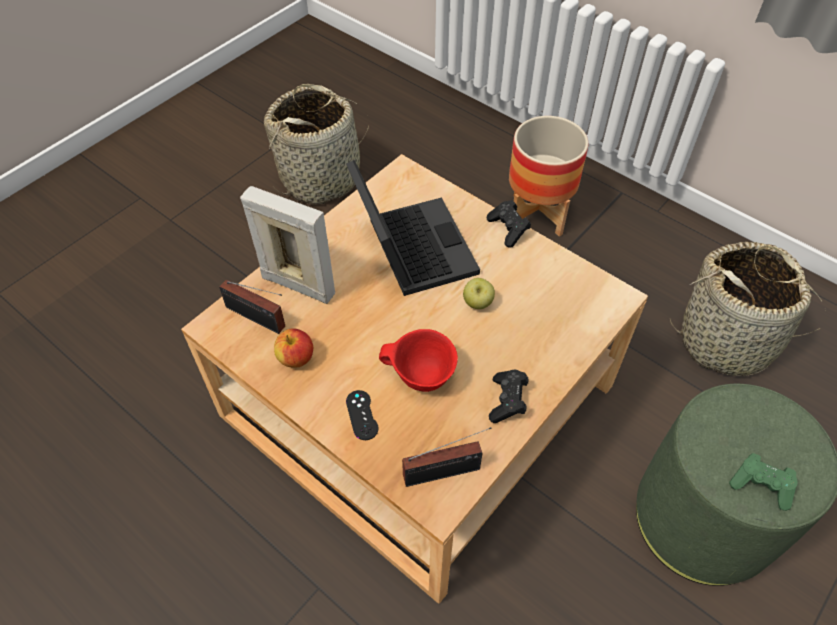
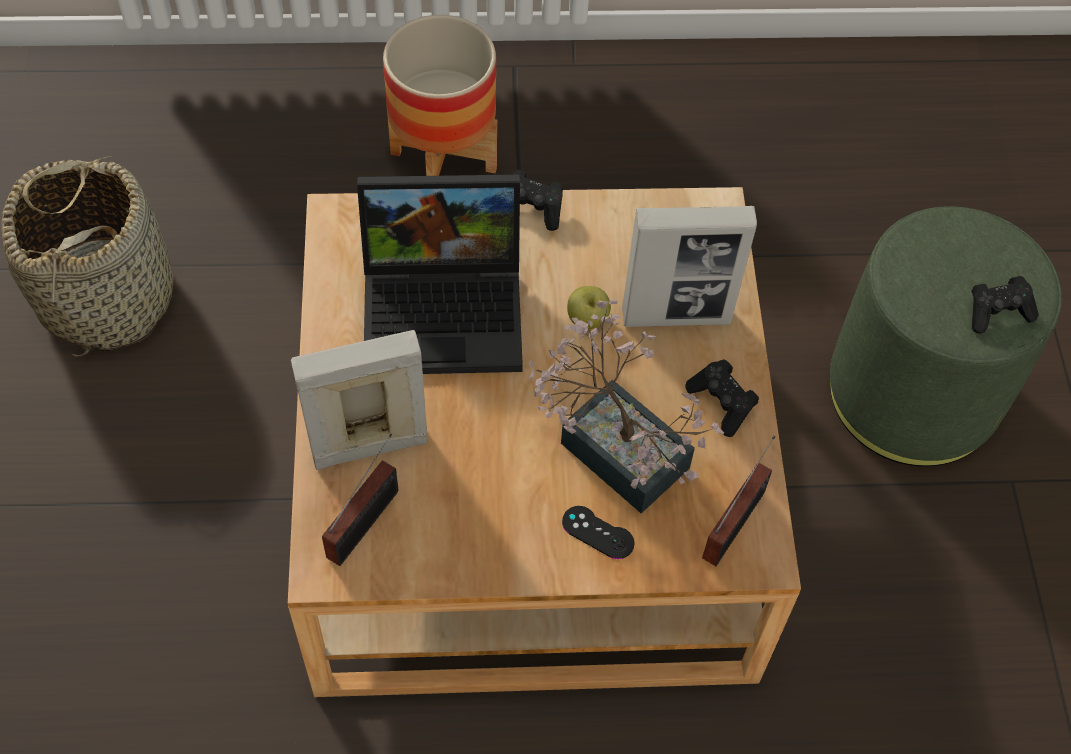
camera: 45 degrees left, 5 degrees up
(258, 319) = (367, 520): radio -> radio turned 45 degrees counterclockwise
(296, 358) = (462, 530): apple -> none
(410, 248) = (447, 307): laptop -> laptop turned 150 degrees clockwise
(421, 377) = (614, 445): red bowl -> potted plant
(531, 336) = (676, 316): none -> picture frame
(727, 340) = (778, 179): basket -> none
(761, 485) = (997, 312): green game controller -> black game controller

